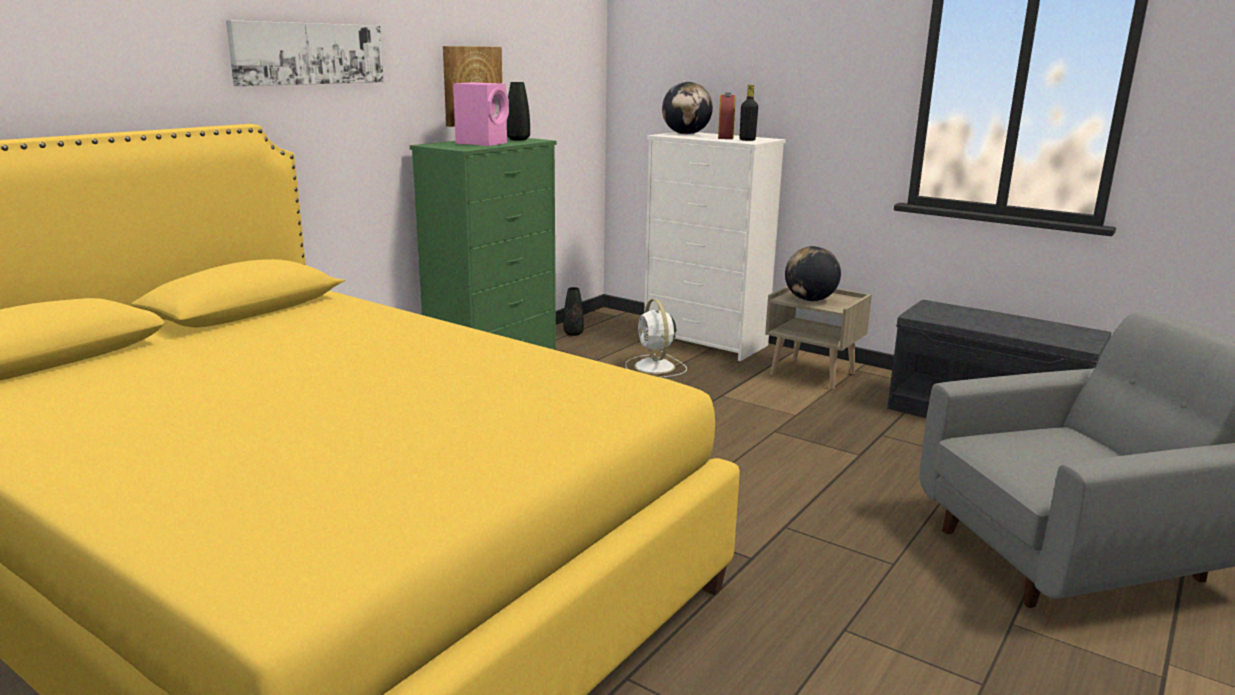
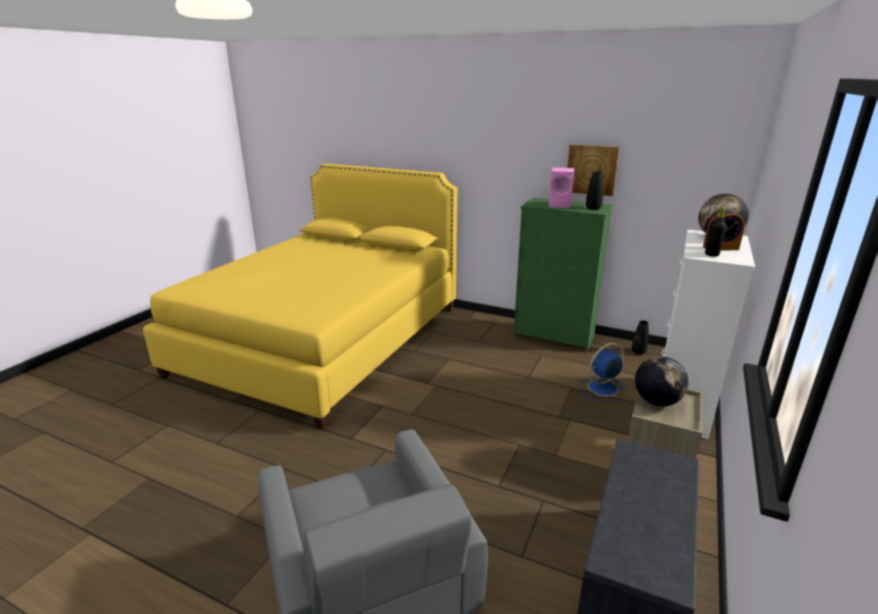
camera: 80 degrees right, 5 degrees up
(308, 53) = (481, 144): picture -> none
(655, 367) = (601, 388): white fan -> blue fan

